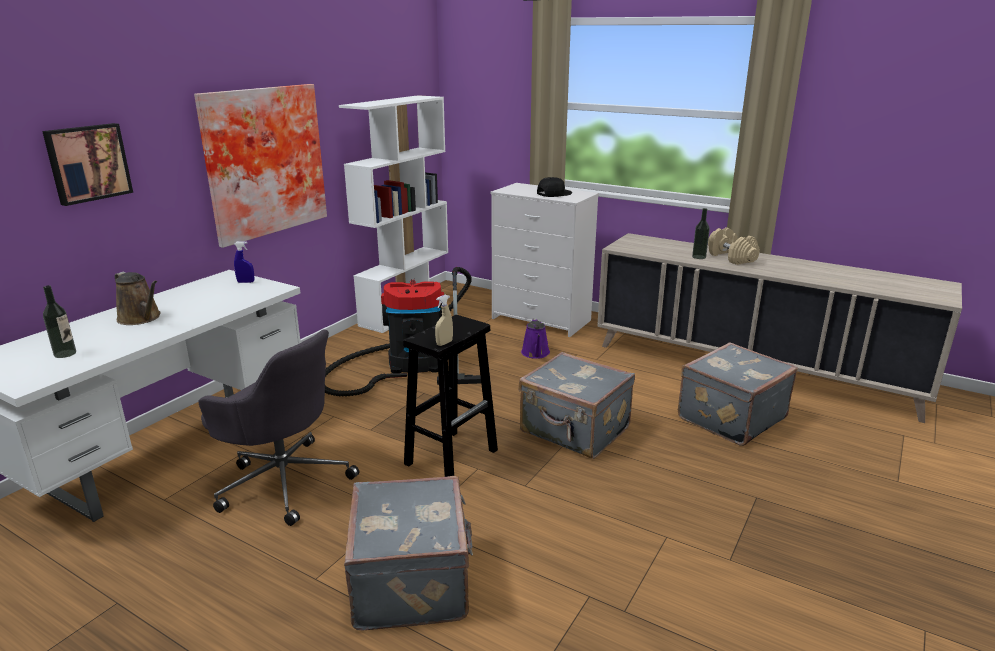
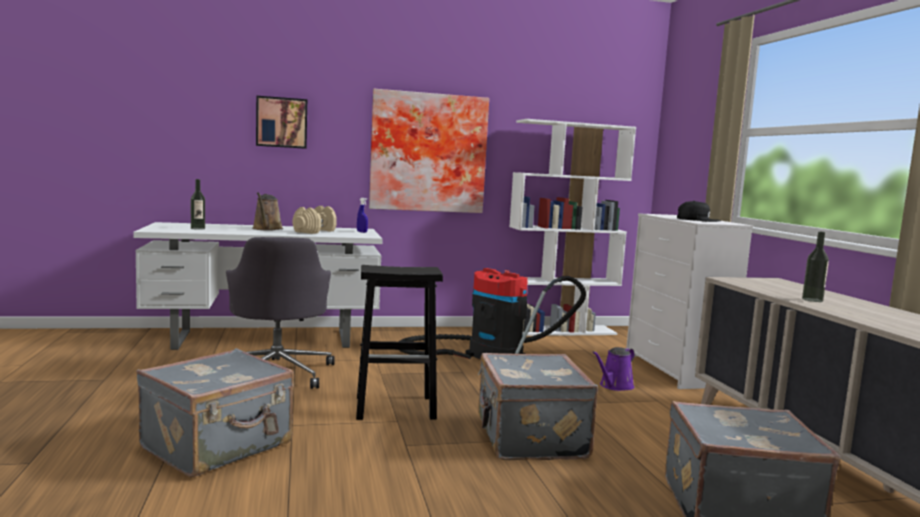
camera: 45 degrees right, 15 degrees down
(444, 343) = (378, 270): beige spray bottle -> none
(731, 257) = (860, 309): beige dumbbell -> beige dumbbell (314, 231)

